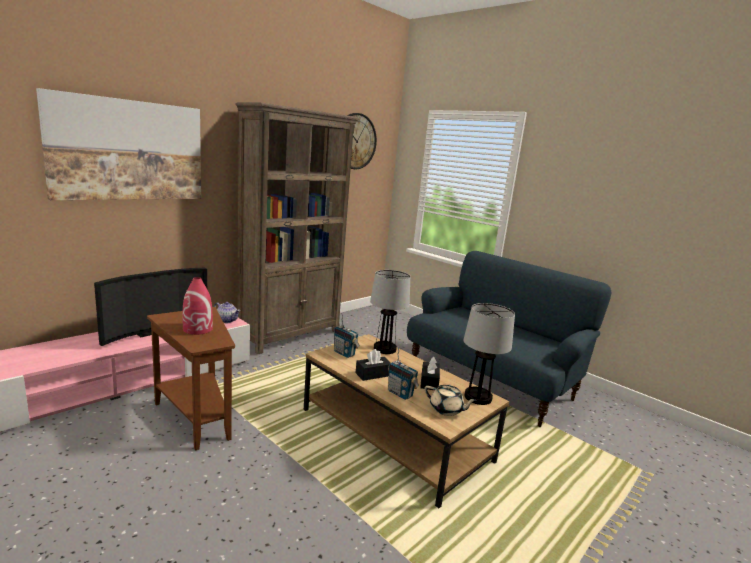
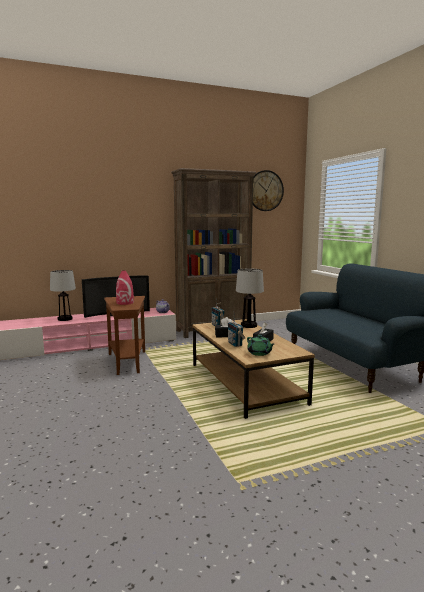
camera: 25 degrees right, 5 degrees down
(128, 150) = (106, 205): picture -> none
(446, 410) = (259, 353): beige teapot -> green teapot
(477, 397) = (291, 350): table lamp -> table lamp (65, 319)

